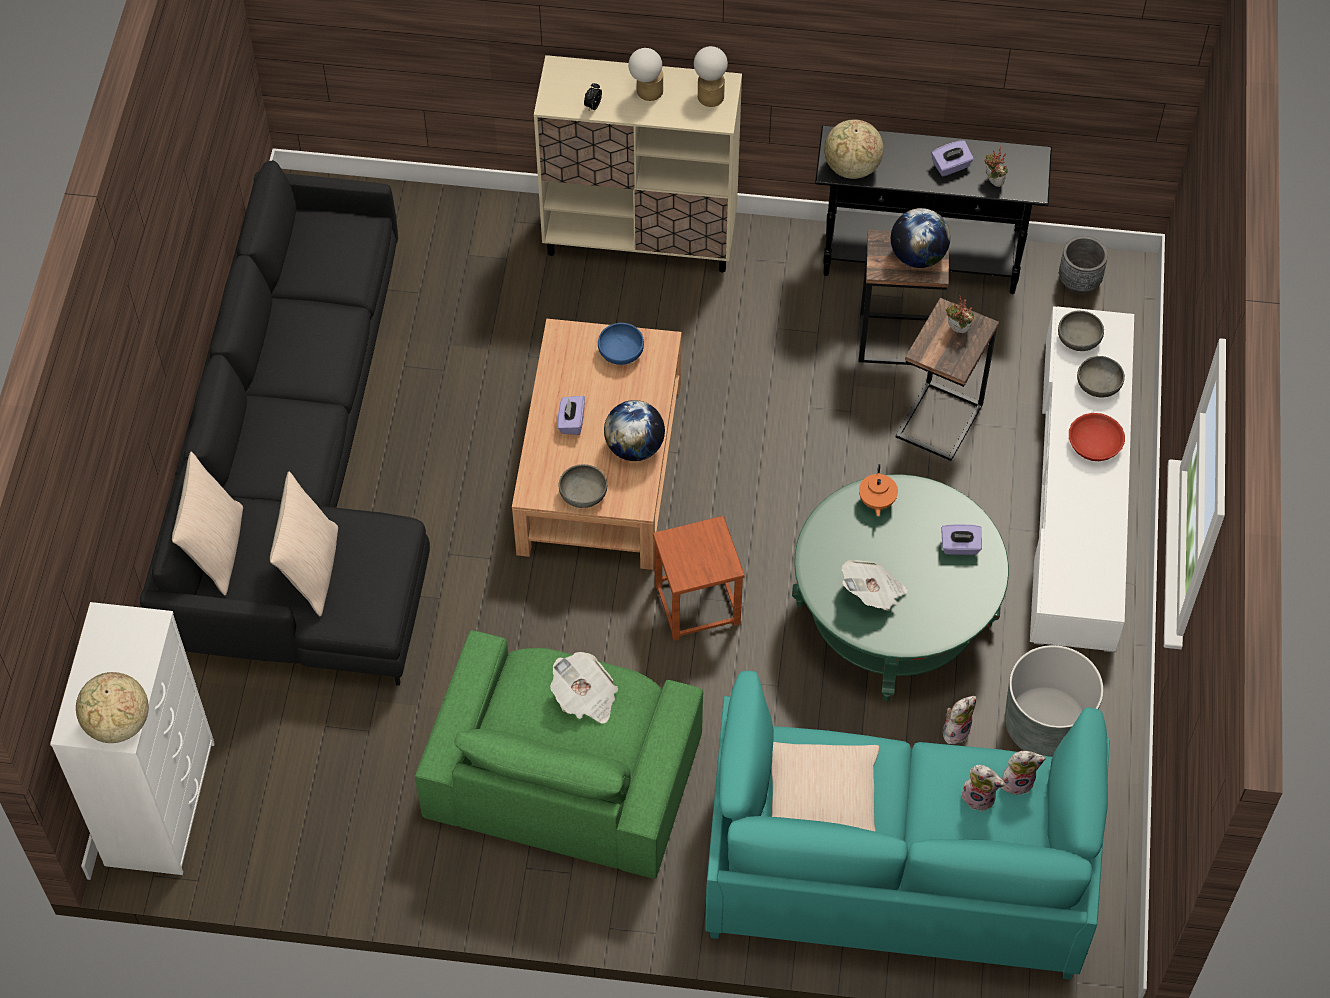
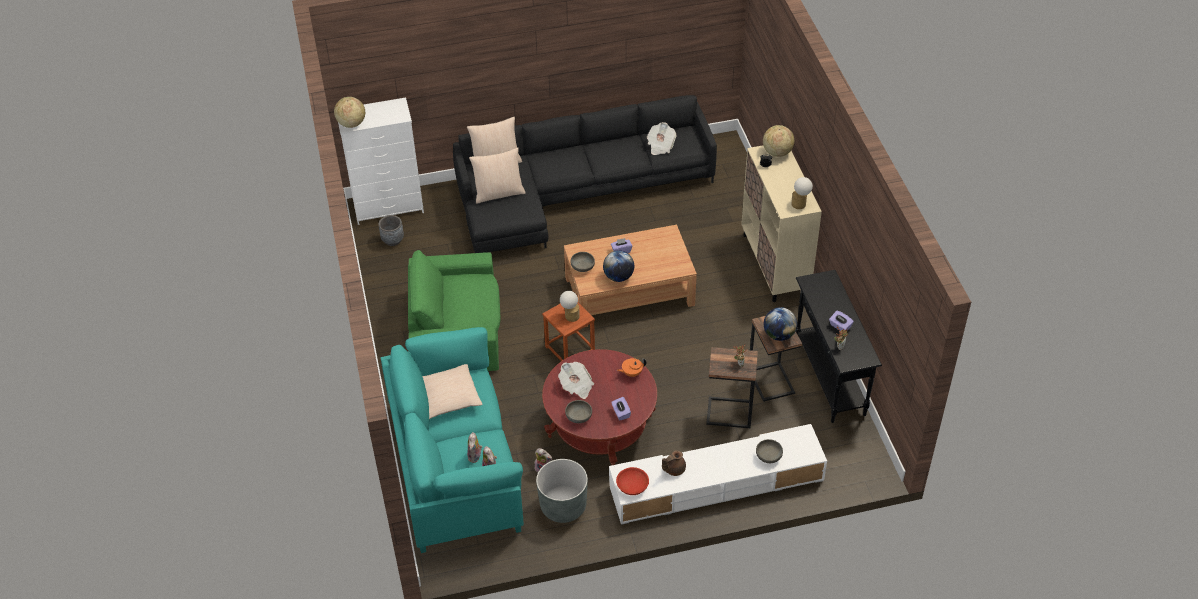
camera: 70 degrees right, 10 degrees down
(585, 697) = (474, 302): newspaper -> newspaper (660, 145)
(621, 352) = (671, 255): blue bowl -> none
(646, 92) = (786, 181): table lamp -> table lamp (570, 315)
(851, 168) = (813, 288): globe -> globe (777, 152)
(893, 614) = (600, 426): green coffee table -> red coffee table
(1078, 339) = (794, 440): grey bowl -> grey bowl (578, 416)
(1078, 522) = (673, 469): none -> brown teapot
(1079, 281) = (858, 449): grey planter -> grey planter (393, 240)
(1094, 444) = (728, 464): red bowl -> red bowl (632, 485)

